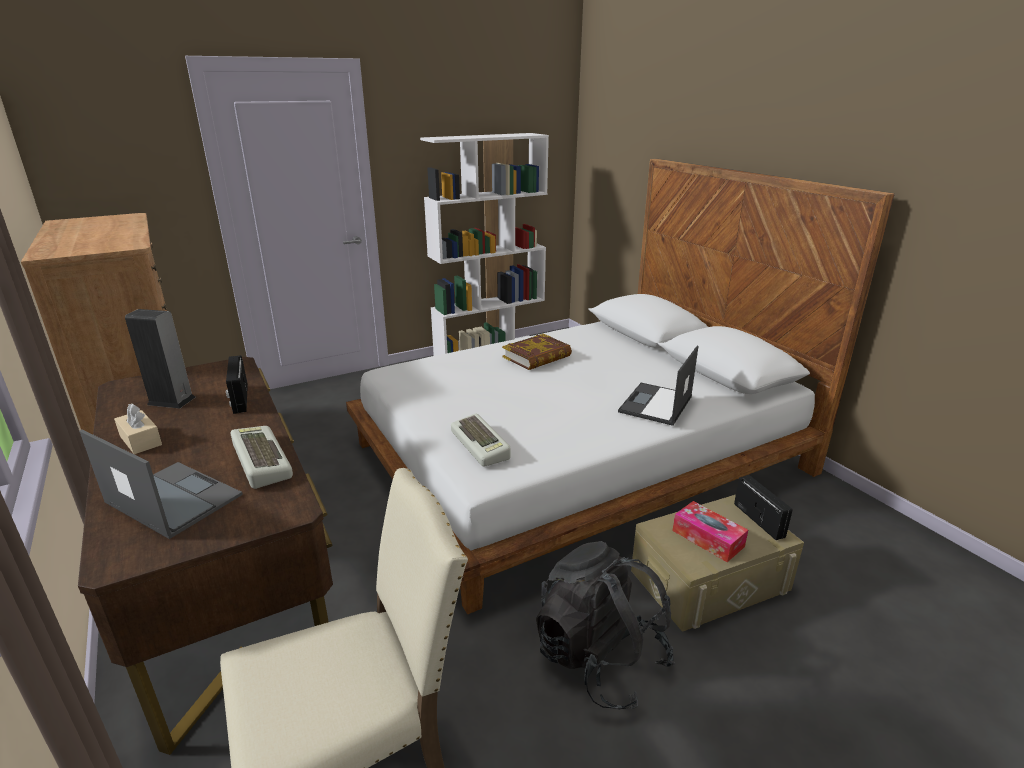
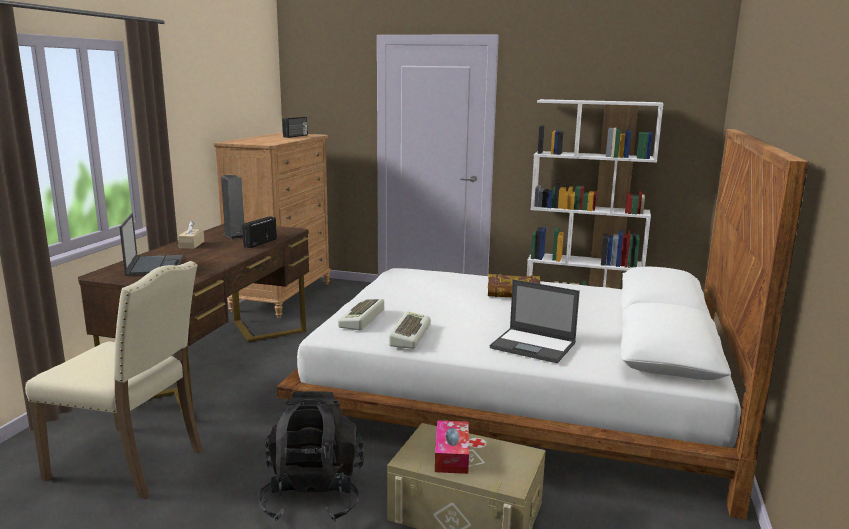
camera: 45 degrees right, 10 degrees down
(259, 461) = (209, 265): keyboard -> keyboard (408, 335)
(655, 404) = (534, 346): laptop -> laptop turned 135 degrees counterclockwise
(759, 520) = (518, 469): radio -> radio (296, 136)

